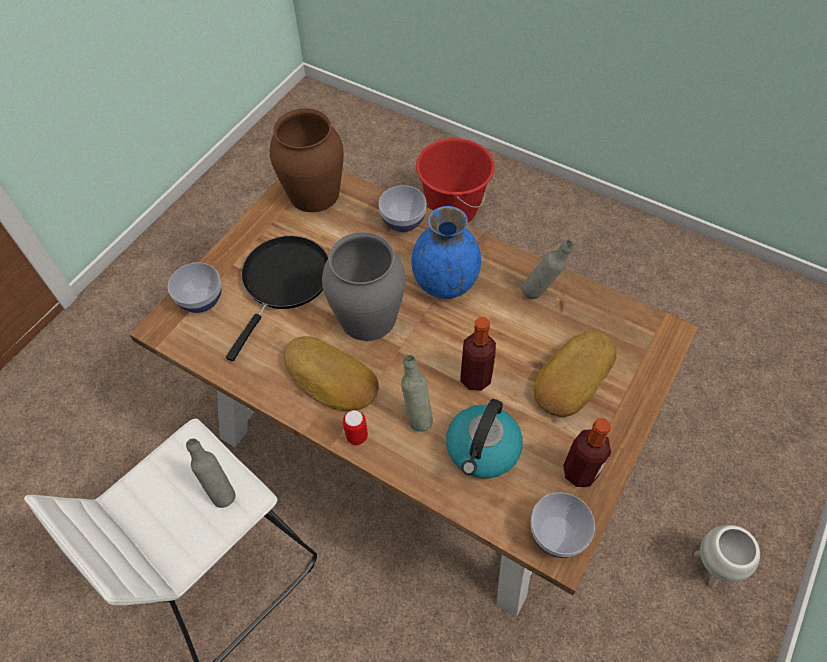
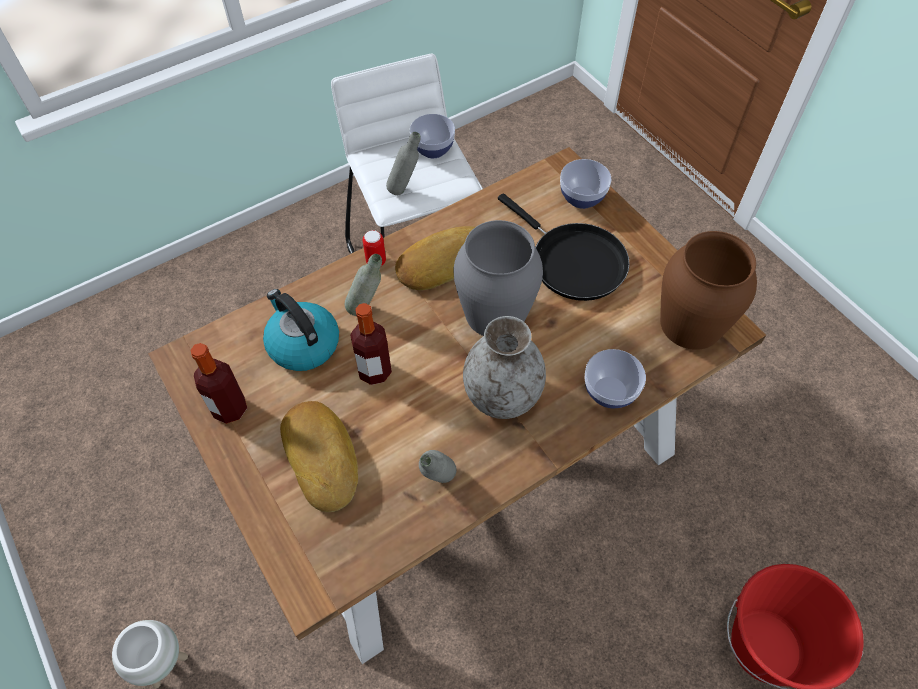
camera: 115 degrees right, 0 degrees up
(445, 283) = (501, 395): blue vase -> grey vase
(557, 534) = (195, 363): bowl -> bowl (433, 149)

